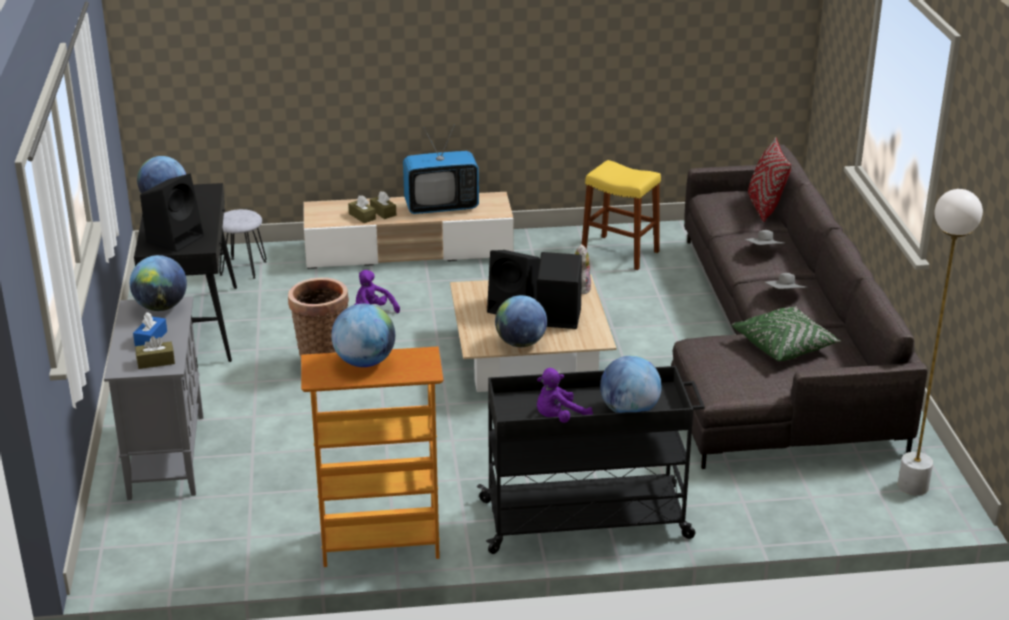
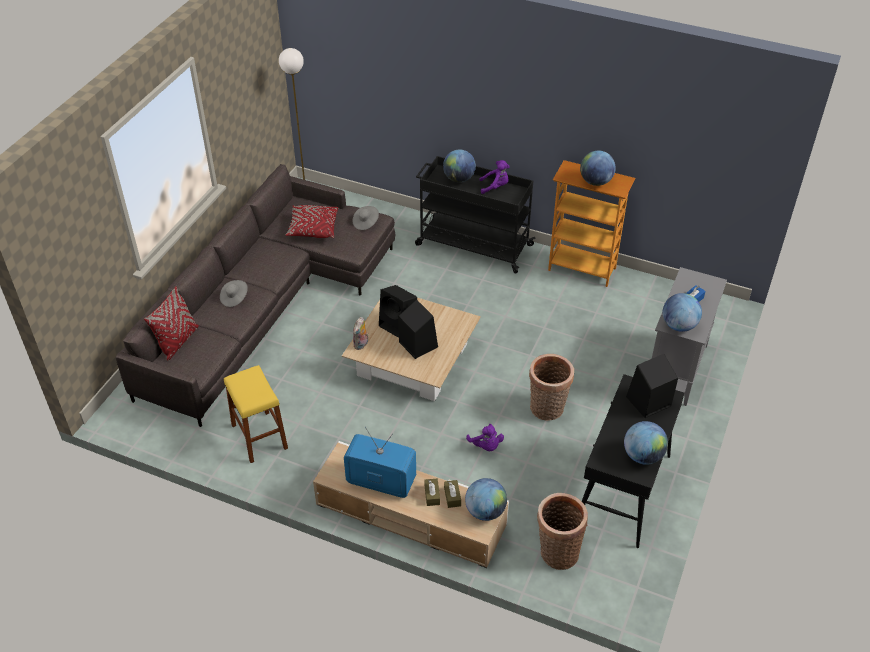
camera: 150 degrees left, 15 degrees up
(156, 361) = (693, 281): brown tissue box -> none
(243, 268) = (557, 552): grey stool -> basket
(520, 343) = (438, 313): globe -> globe (485, 511)
(784, 345) = (313, 228): green pillow -> red pillow
(785, 295) = (268, 260): grey hat -> grey hat (365, 223)

